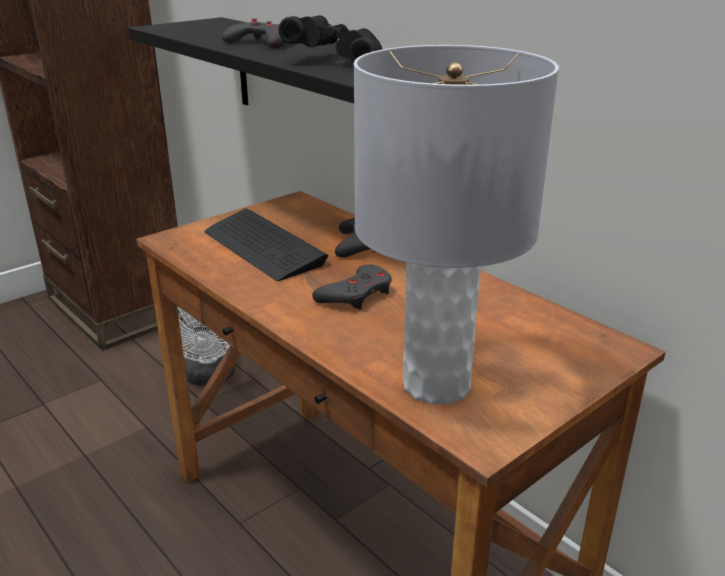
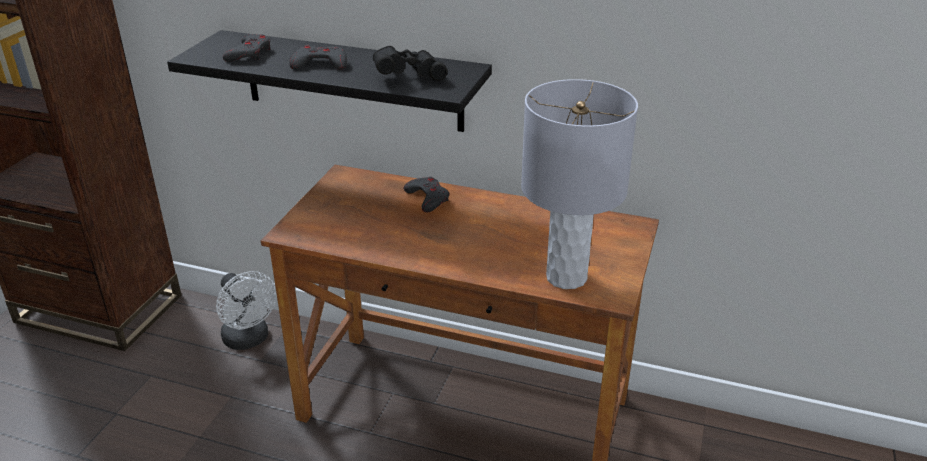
camera: 30 degrees left, 5 degrees up
(263, 247) = (365, 219): keyboard -> none
(356, 294) = (466, 236): grey game controller -> grey game controller (249, 53)

